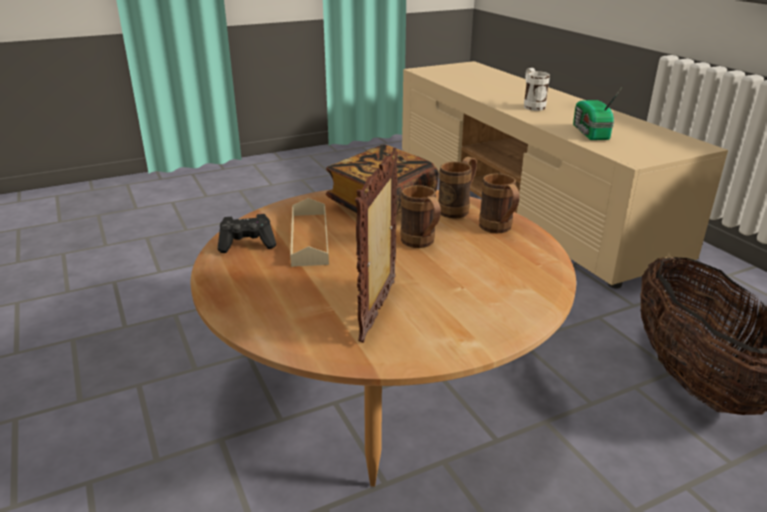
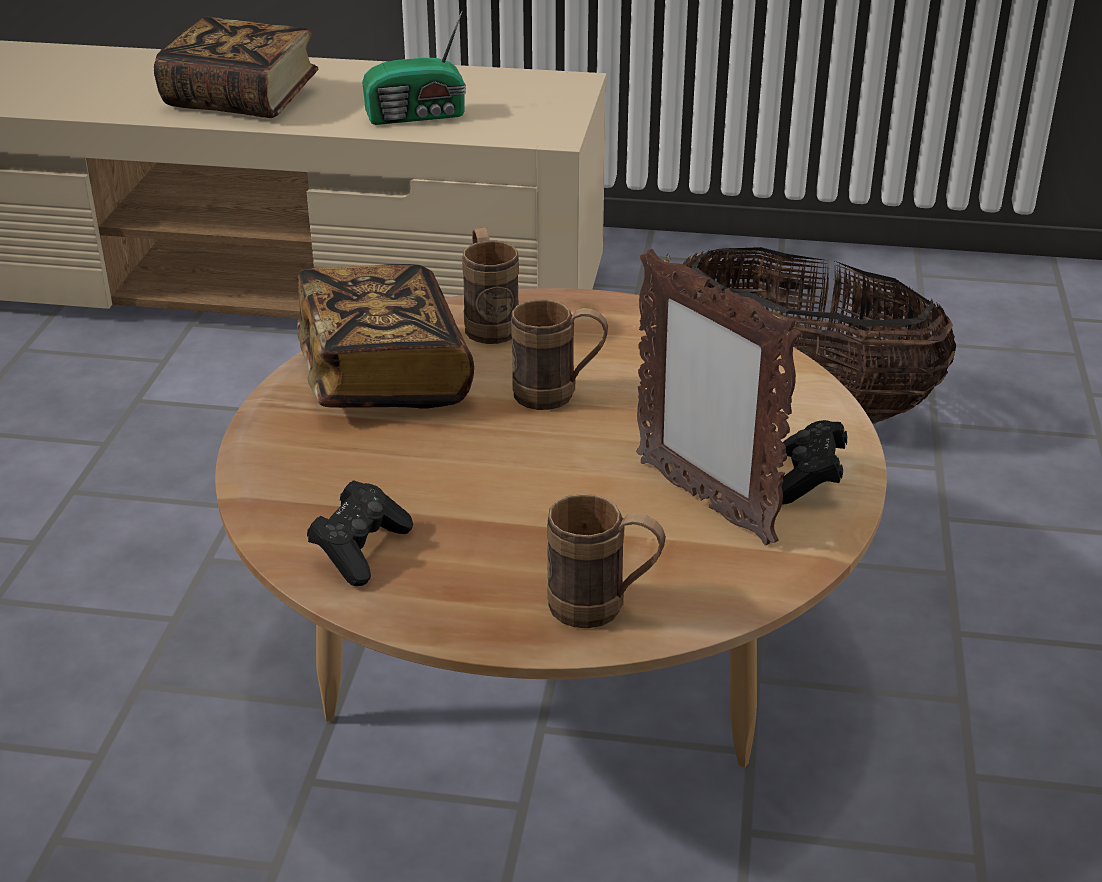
camera: 55 degrees left, 5 degrees up
(309, 238) = (415, 482): beige tray -> none
(440, 336) = (807, 480): none -> black game controller
(498, 230) = (591, 322): brown mug -> brown mug (603, 609)
(532, 106) = (241, 99): white mug -> book
(589, 133) = (418, 116): radio -> radio turned 45 degrees counterclockwise

